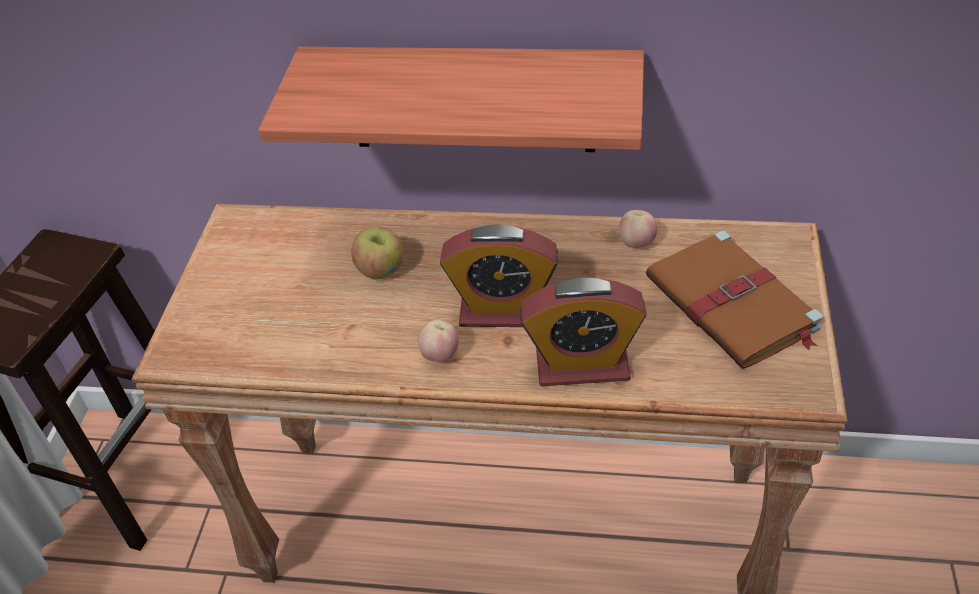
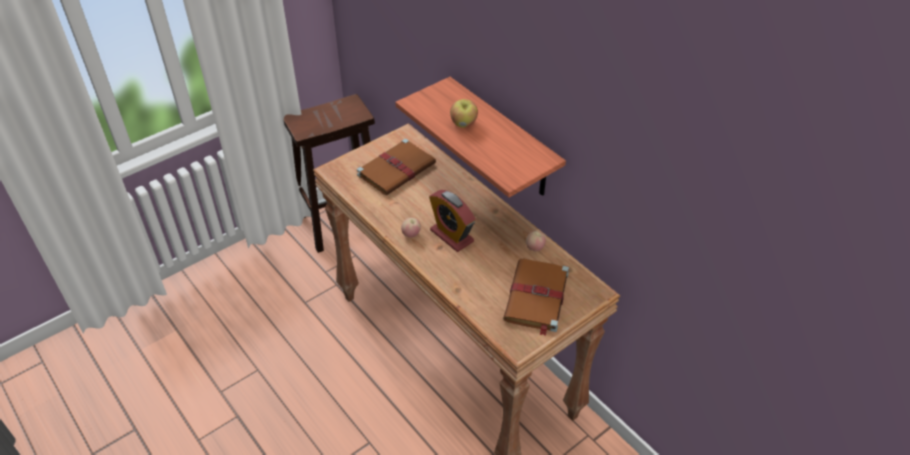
camera: 40 degrees right, 0 degrees up
(286, 277) = (397, 169): none -> brown book
(381, 270) = (430, 189): apple -> apple (464, 124)
(582, 365) = (452, 275): alarm clock -> none

